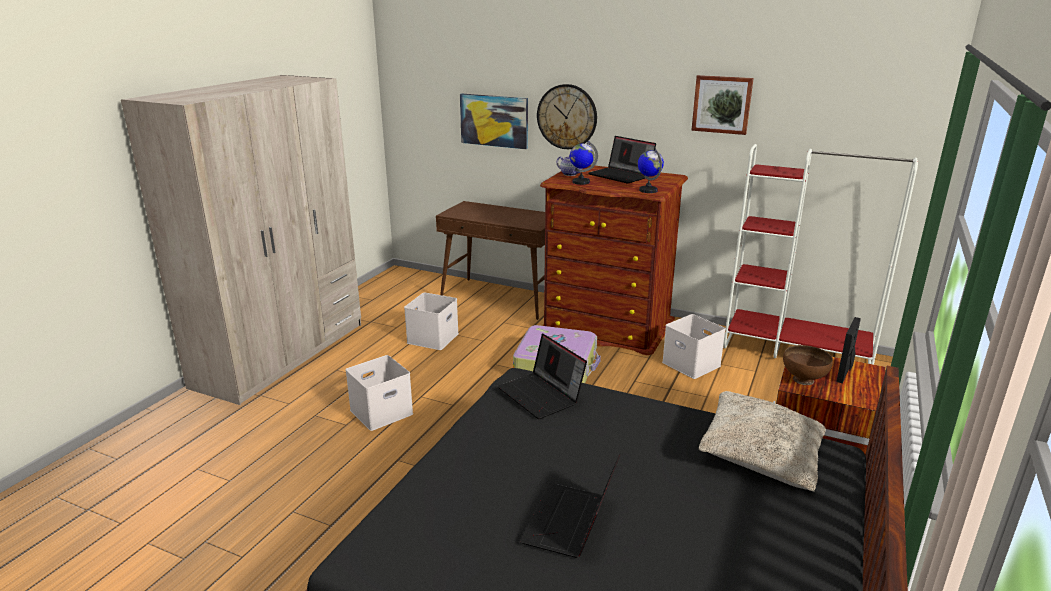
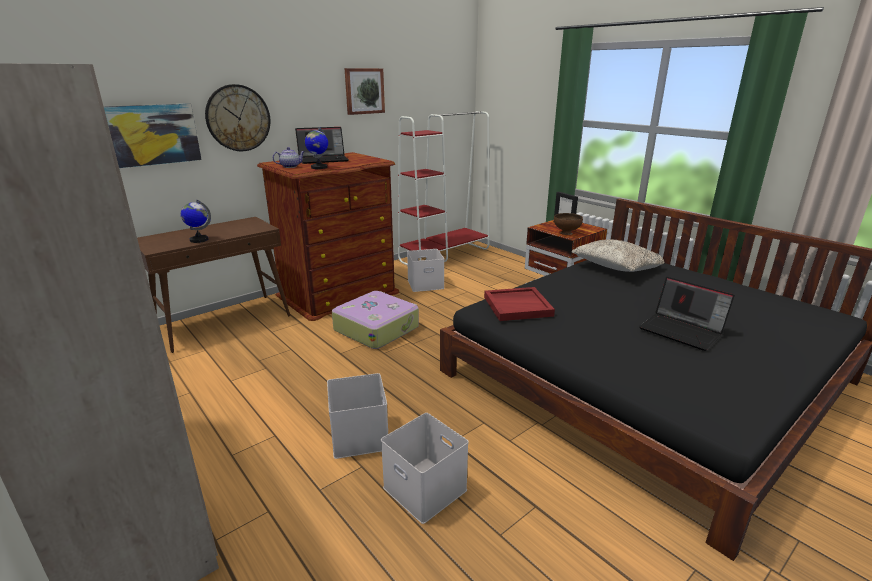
camera: 65 degrees left, 0 degrees up
(433, 339) = (250, 374): white storage box -> white storage box (427, 488)
(542, 395) = (518, 306): laptop -> red tray
(648, 190) = (374, 161): globe -> globe (199, 240)

